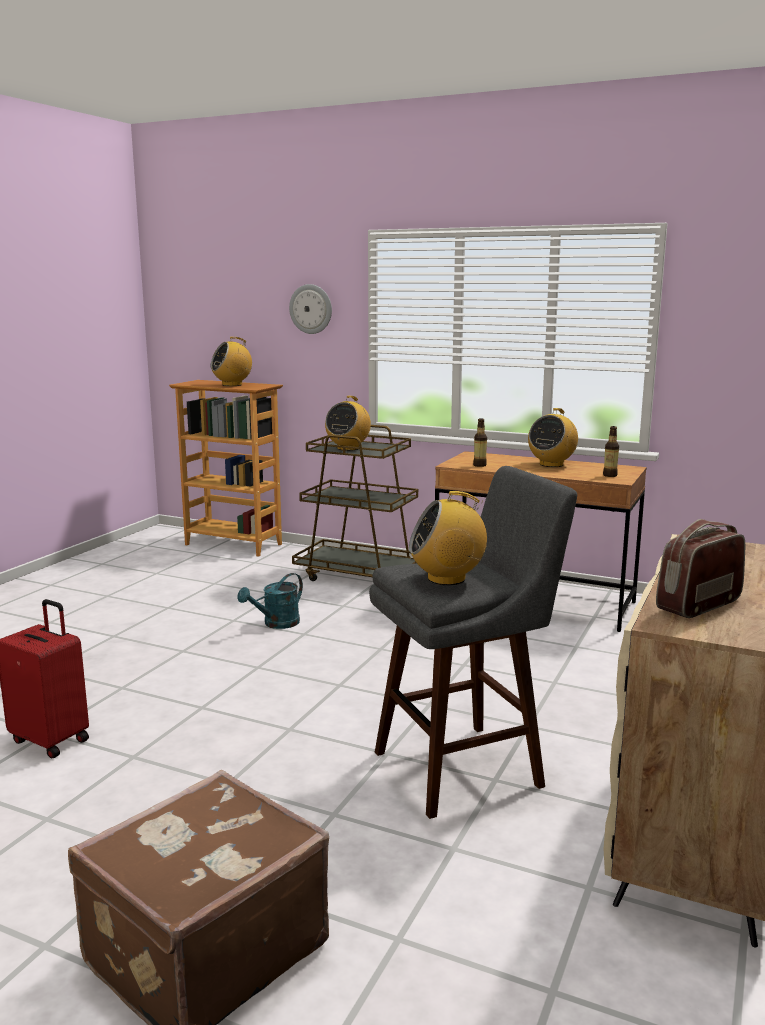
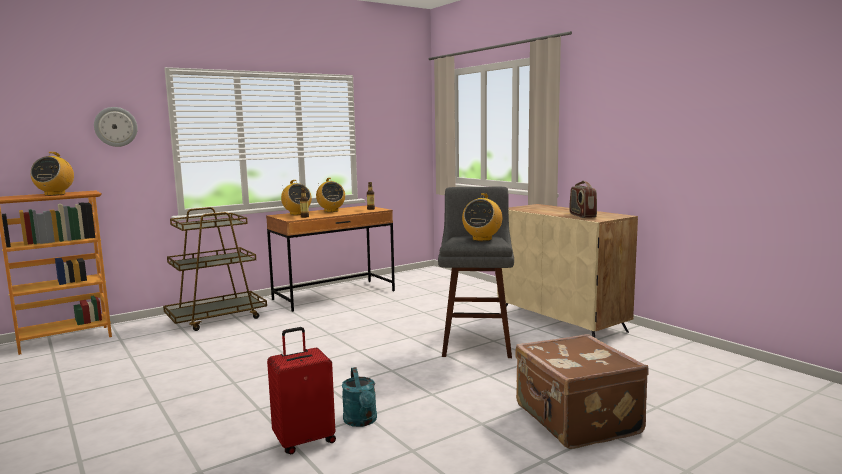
camera: 60 degrees left, 5 degrees down
(276, 624) = (245, 351): turquoise watering can -> turquoise watering can (361, 421)
(348, 448) = (204, 224): radio -> radio (297, 214)

